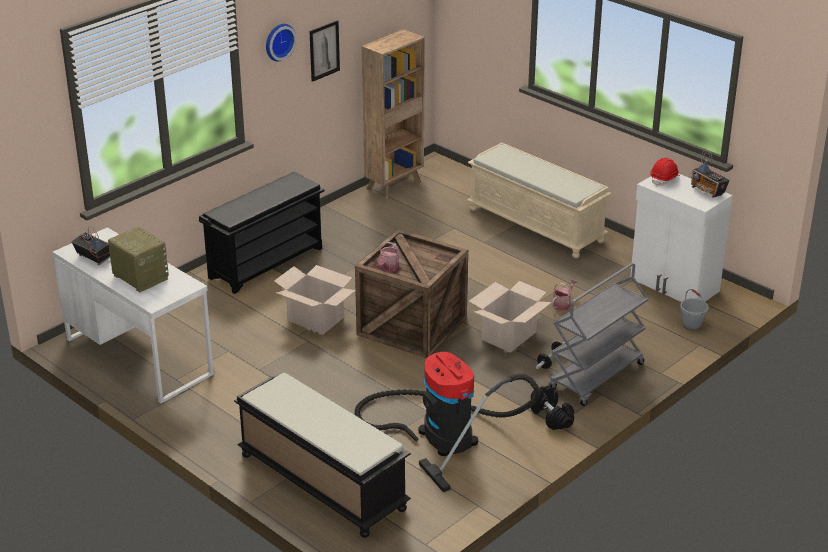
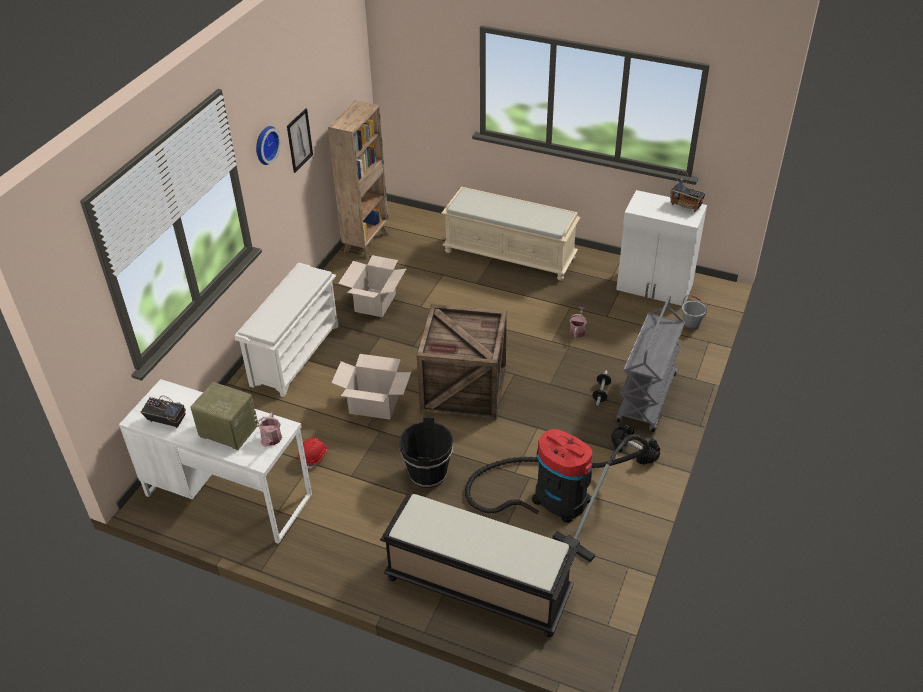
camera: 20 degrees left, 10 degrees up
(266, 262) = (295, 354): black shoe rack -> white shoe rack
(331, 385) = (427, 473): none -> black bucket
(388, 268) = (446, 348): watering can -> watering can (271, 440)
(509, 336) = (552, 376): cardboard box -> cardboard box (375, 303)
(664, 179) = (643, 201): red hard hat -> red hard hat (314, 456)

